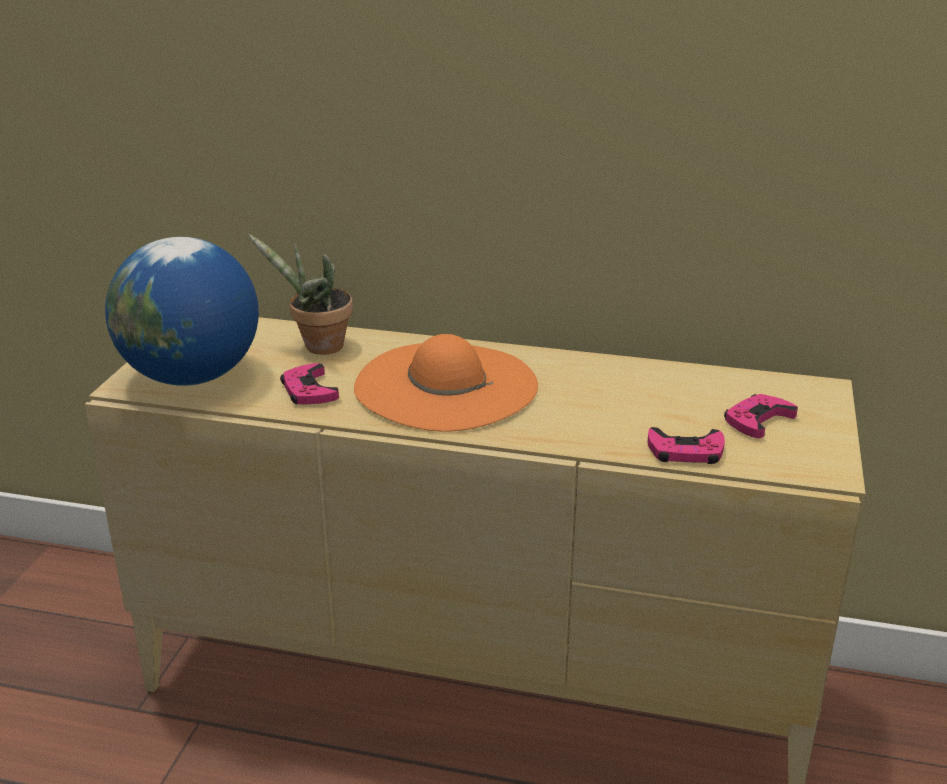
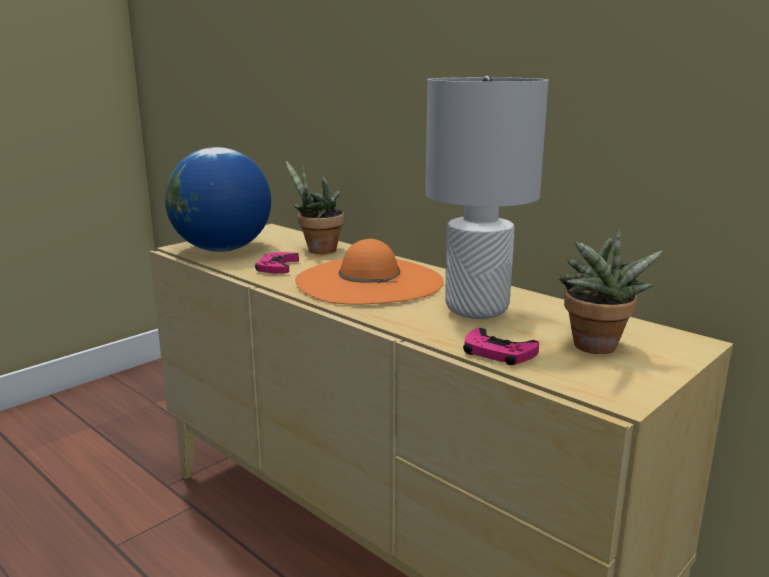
camera: 30 degrees right, 10 degrees down
(608, 404) = (475, 313): none -> grey table lamp
(758, 420) = (595, 349): pink game controller -> potted plant

